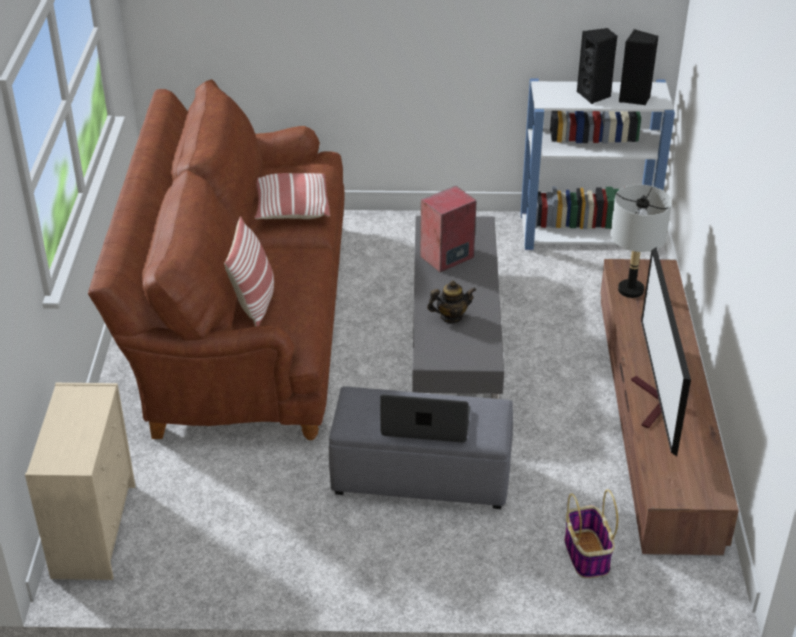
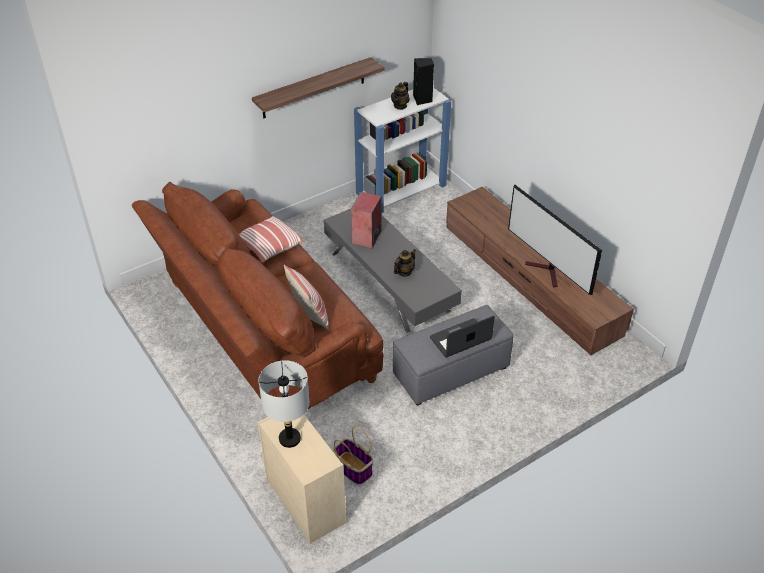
camera: 35 degrees left, 5 degrees up
(466, 25) = (313, 88): none -> shelf
(586, 554) = (566, 369): basket -> basket (352, 468)
(594, 95) = (400, 106): black speaker -> teapot
(630, 290) = (477, 214): grey table lamp -> grey table lamp (289, 439)

